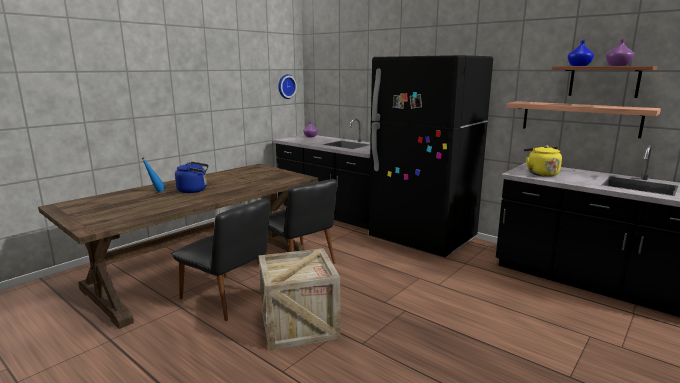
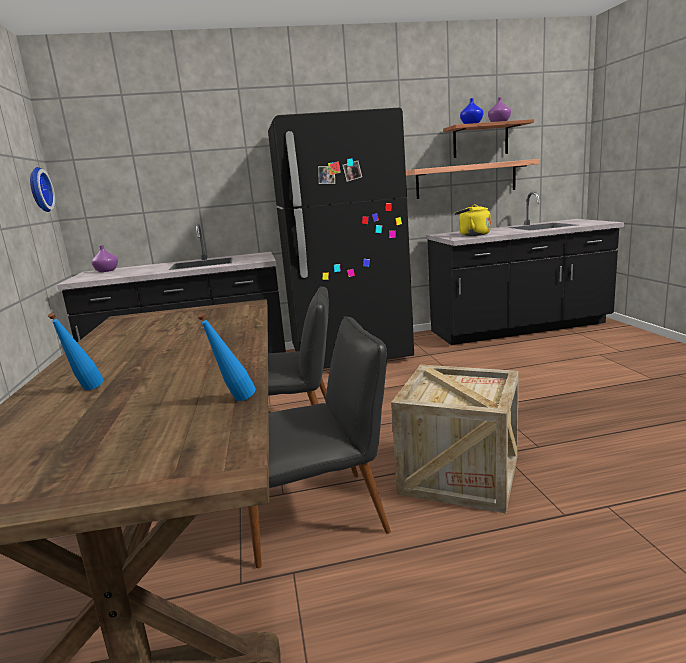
camera: 50 degrees left, 0 degrees up
(152, 214) = (234, 401): none -> blue bottle
(194, 190) = (155, 362): blue kettle -> none

